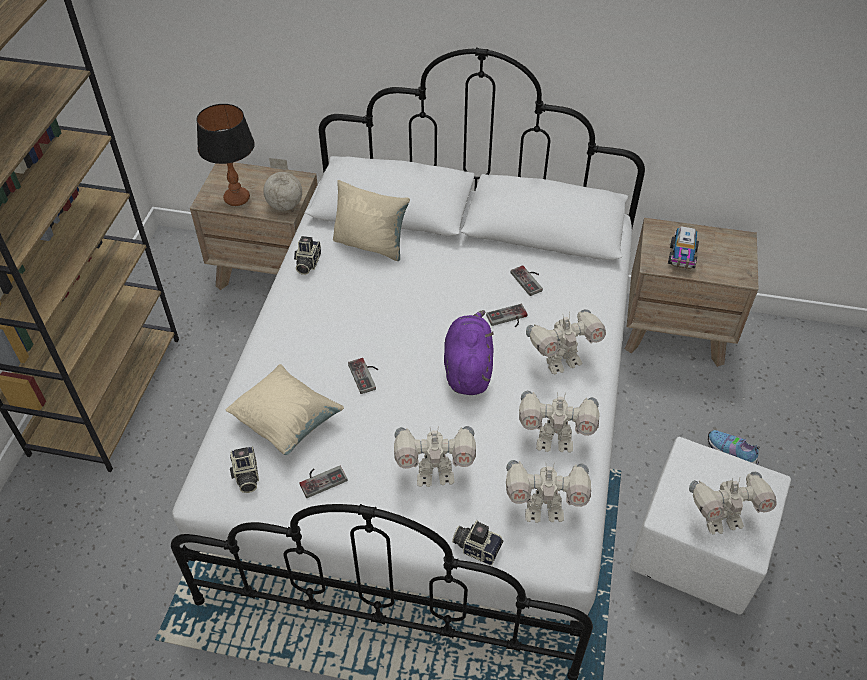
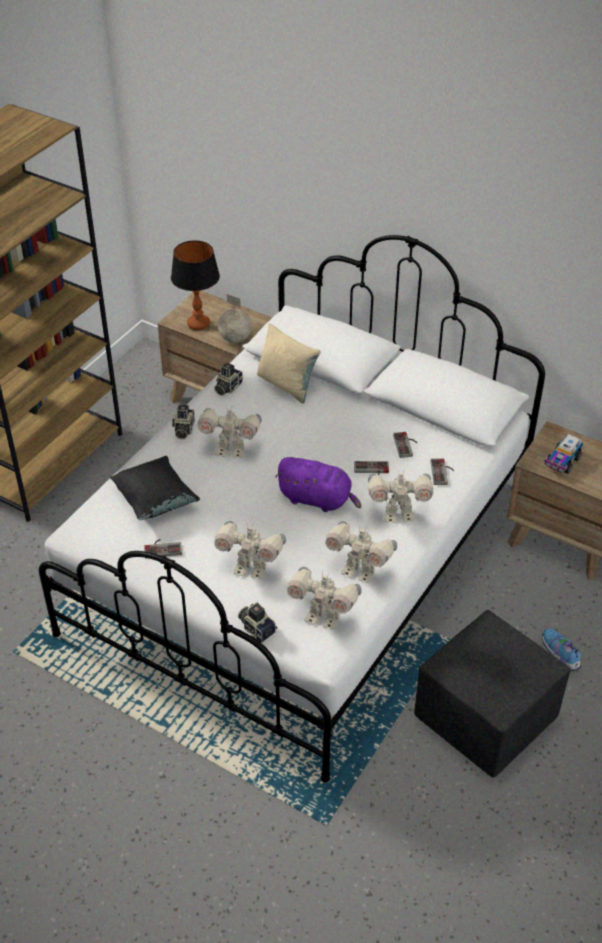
camera: 20 degrees right, 5 degrees down
(246, 476) = (108, 530): camera -> camera (183, 429)
(286, 422) = (155, 501): beige pillow -> black pillow
(366, 375) = (233, 484): game controller -> game controller (443, 472)
(468, 368) = (317, 499): purple plush toy -> purple plush toy turned 90 degrees clockwise
(698, 549) = (486, 720): white ottoman -> black ottoman
(721, 520) = (486, 681): toy robot -> toy robot (231, 450)

